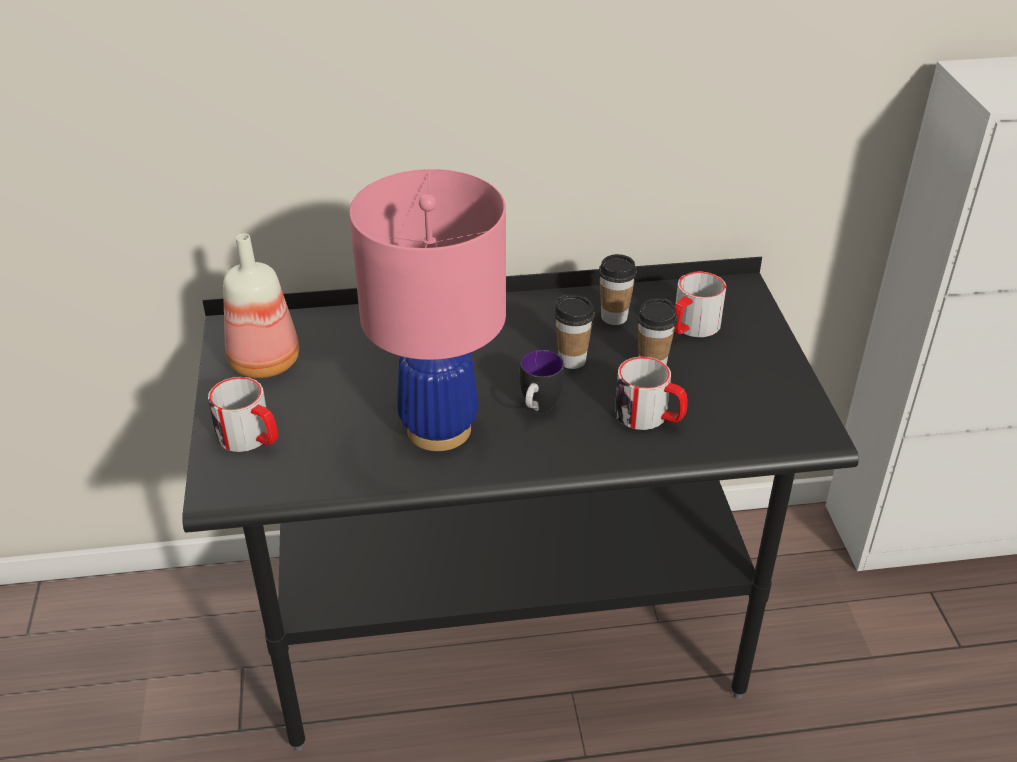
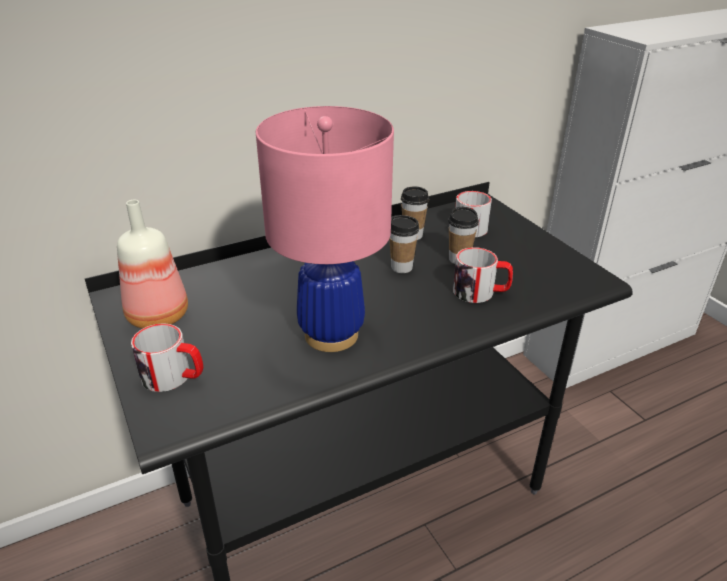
camera: 20 degrees left, 5 degrees down
(538, 409) = (398, 304): mug -> none

